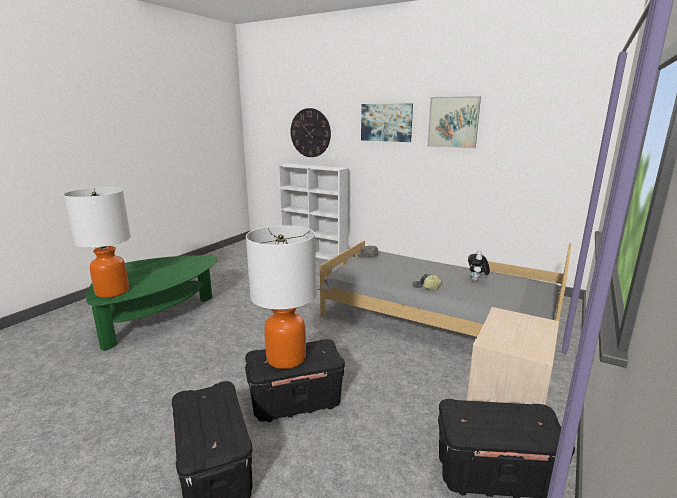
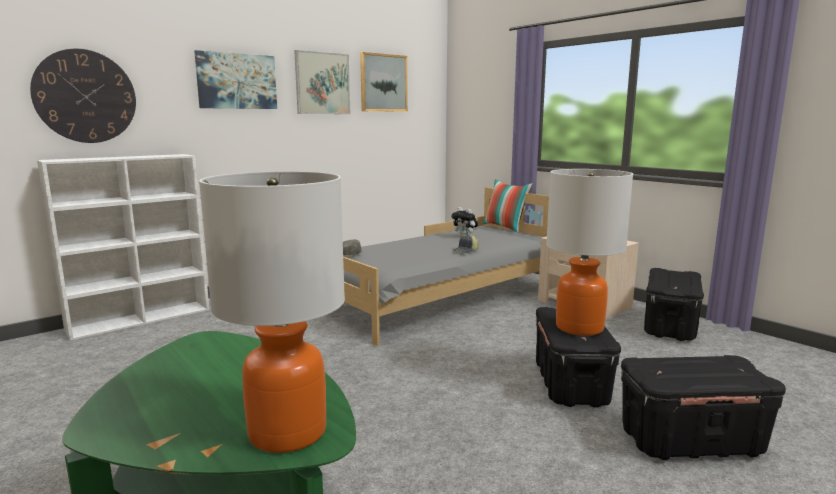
camera: 70 degrees left, 5 degrees down
(520, 120) = (383, 83): none -> picture
(558, 293) = (505, 227): none -> pillow

